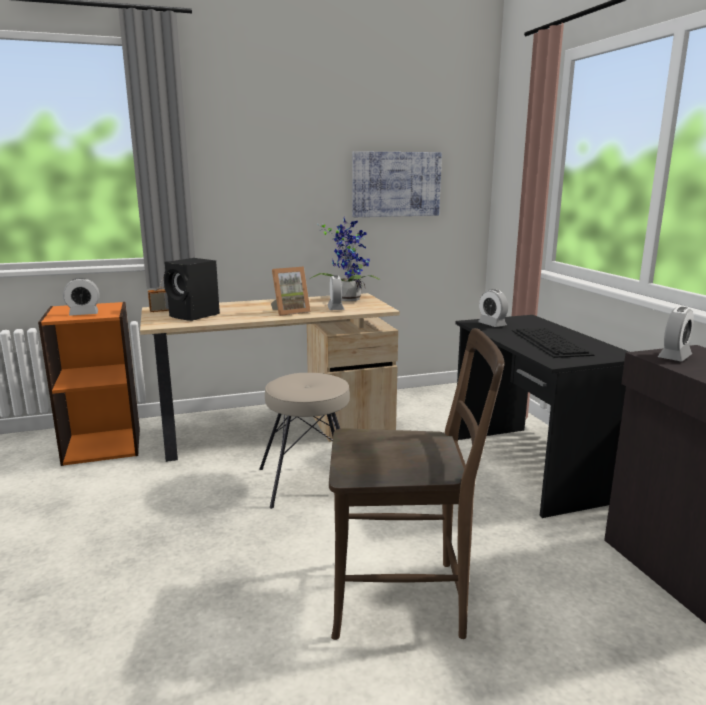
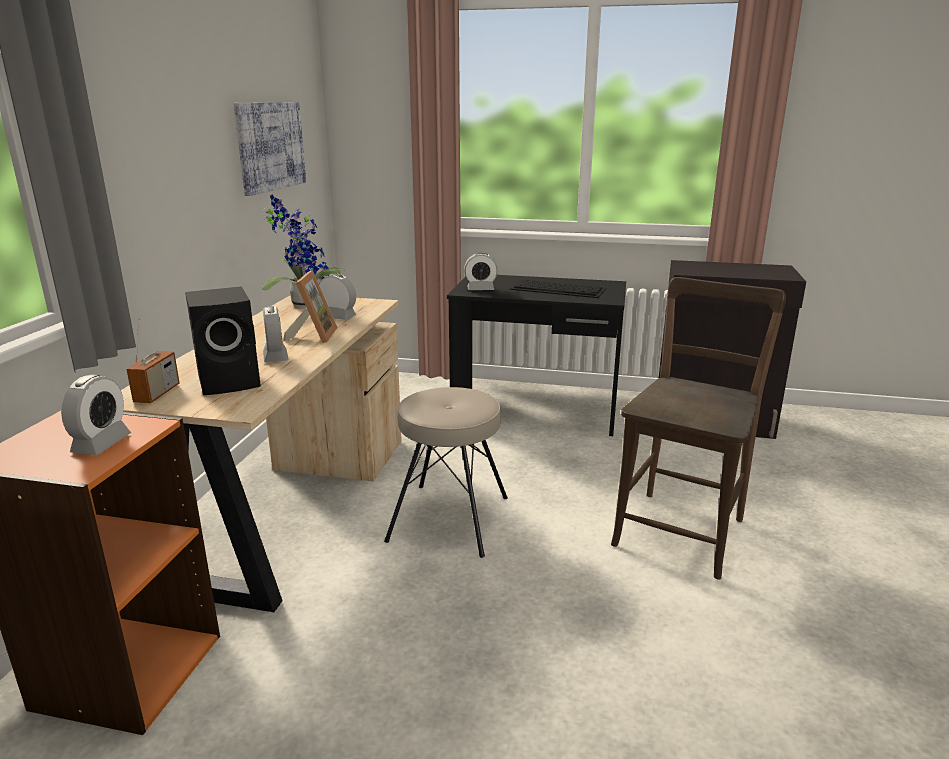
camera: 60 degrees left, 5 degrees up
(674, 357) = (695, 269): alarm clock -> alarm clock (275, 357)

